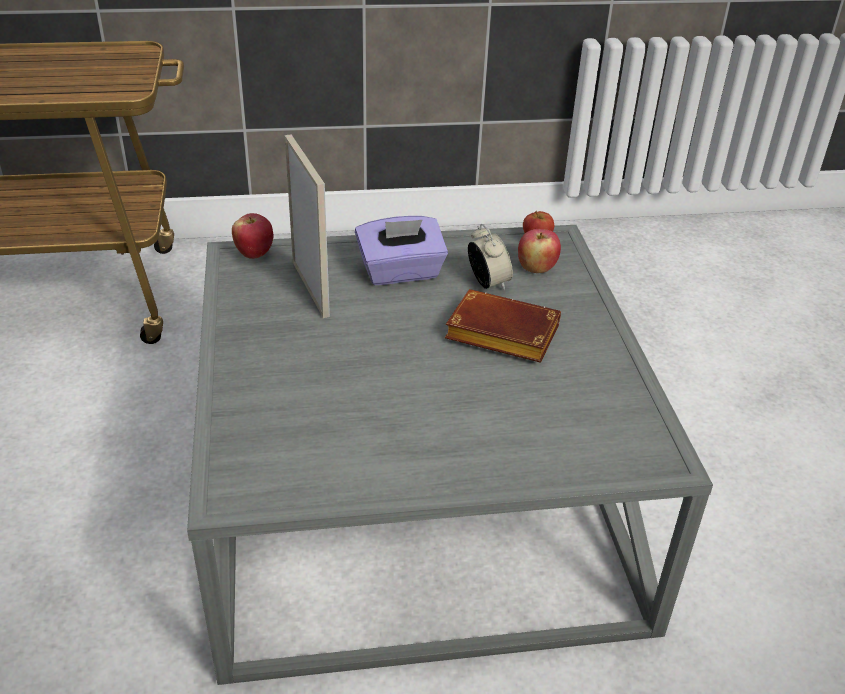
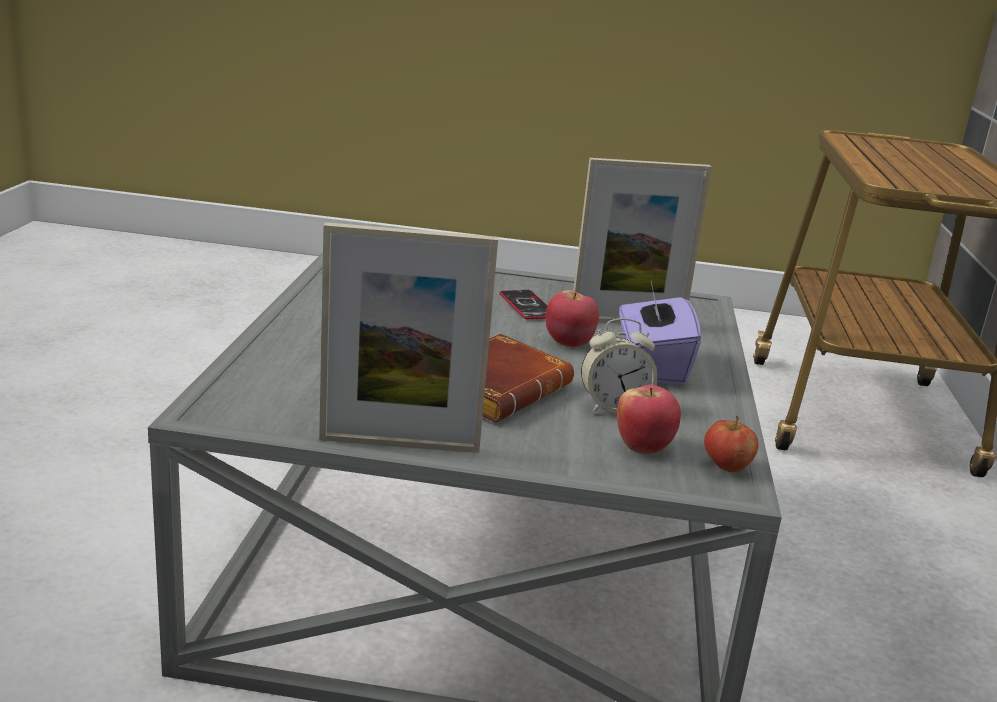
camera: 105 degrees right, 15 degrees down
(254, 253) = (702, 309): apple -> apple (569, 343)
(306, 344) = (527, 306): none -> phone
(624, 358) = (399, 444): none -> picture frame

